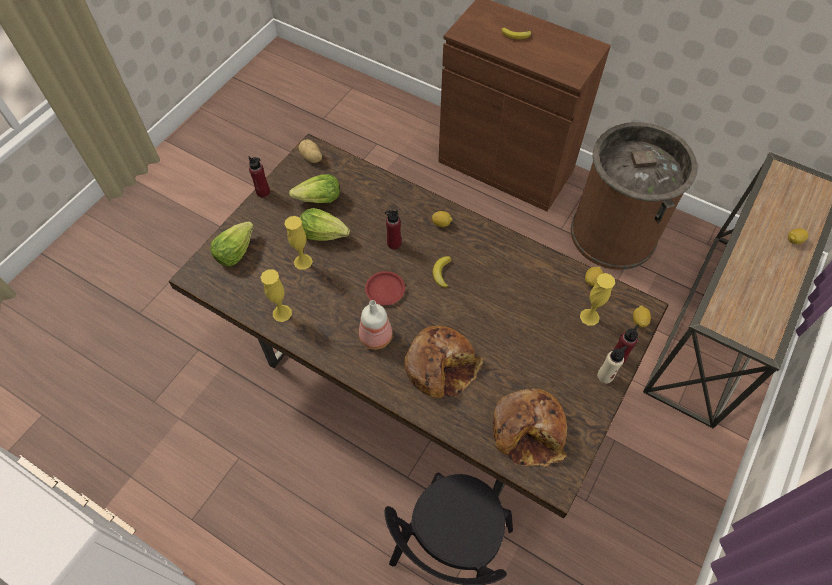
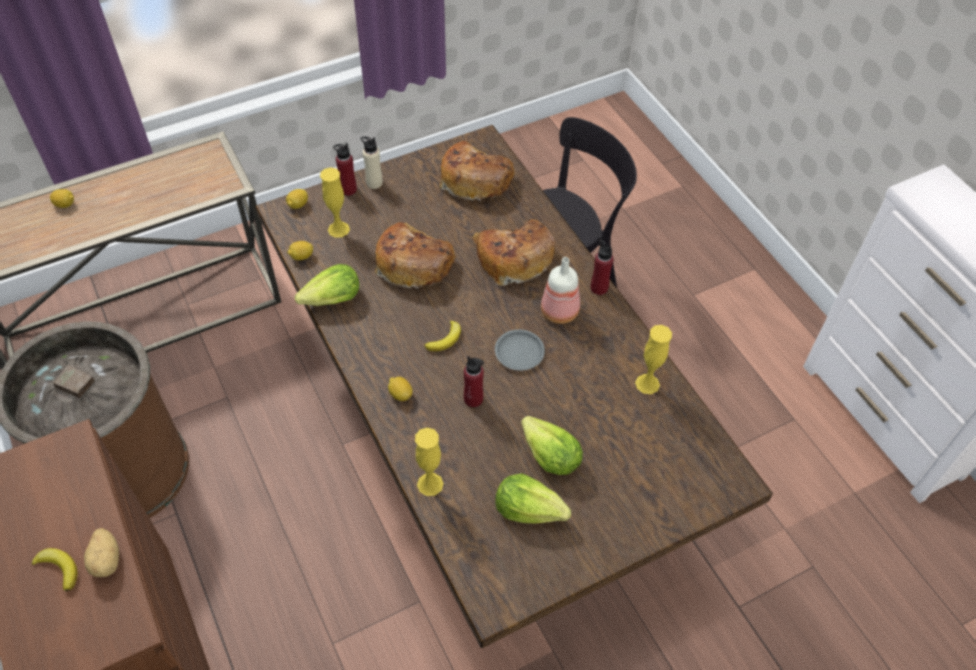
camera: 150 degrees left, 5 degrees down
(235, 251) = (673, 490): lettuce -> lettuce (332, 299)
(263, 192) = (599, 564): red bottle -> red bottle (599, 288)
(303, 261) = (594, 432): yellow vase -> yellow vase (430, 484)
(311, 158) = (502, 587): potato -> potato (107, 559)
(384, 290) = (520, 352): red plate -> grey plate
(511, 319) = (414, 262): none -> bread

